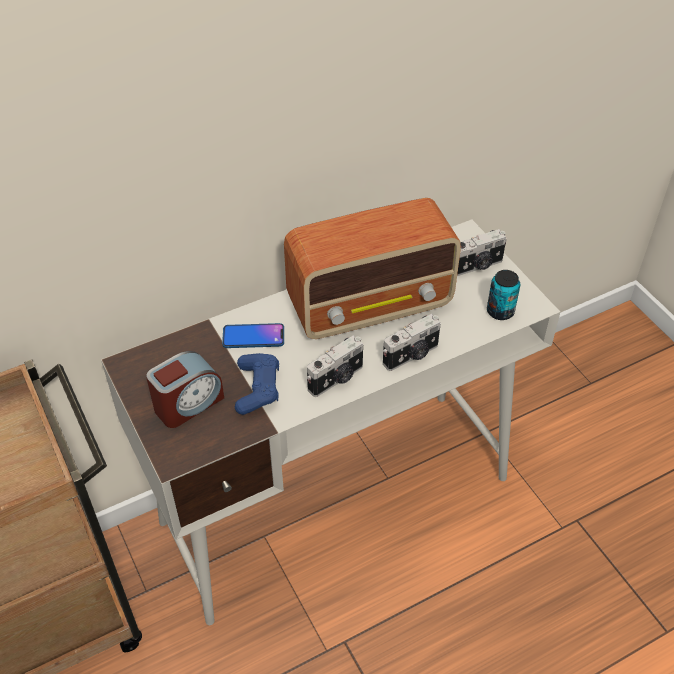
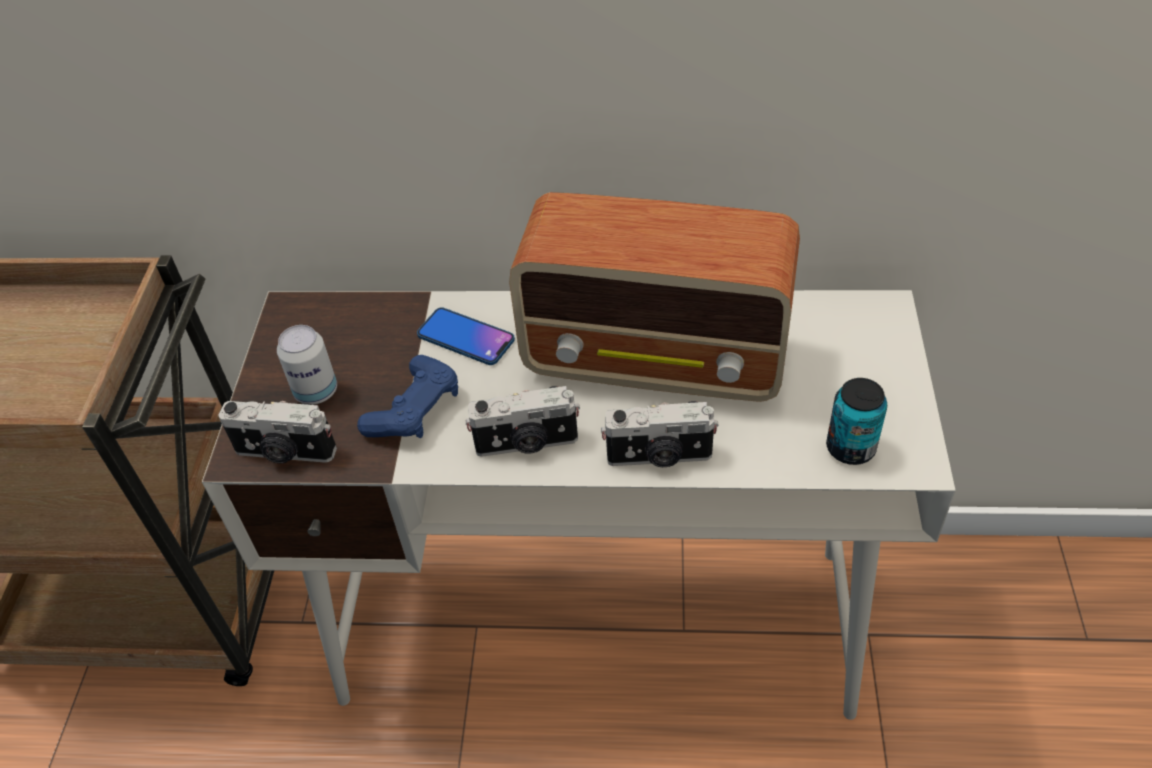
camera: 35 degrees right, 0 degrees up
(188, 404) = (316, 392): alarm clock -> can
(476, 266) = (864, 364): camera -> camera (285, 453)

